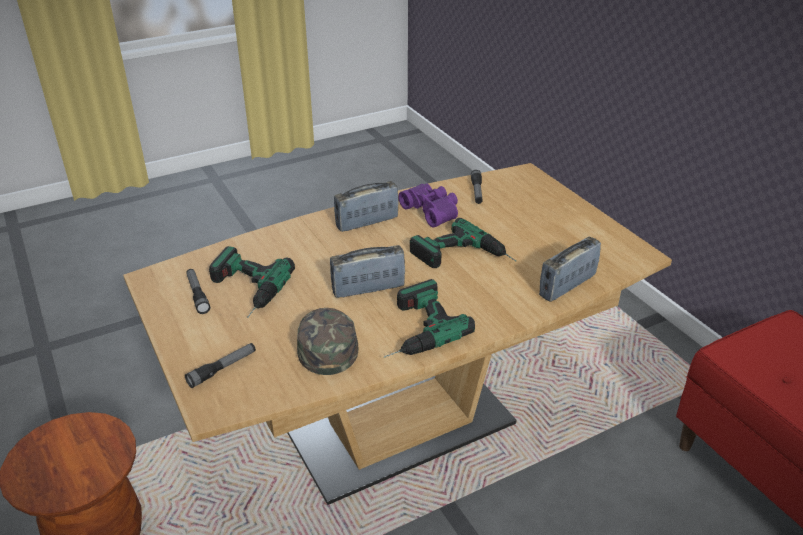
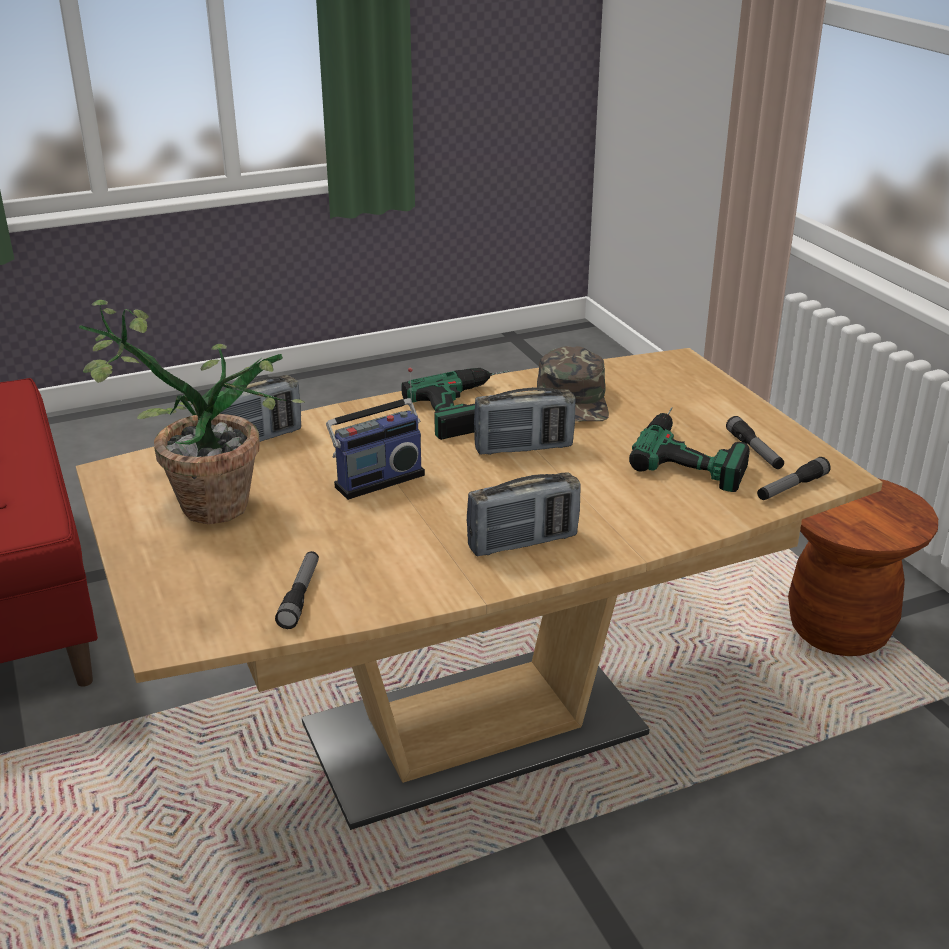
camera: 175 degrees left, 5 degrees down
(222, 369) = (682, 384): flashlight -> flashlight (791, 488)
(432, 211) = (402, 558): purple binoculars -> none
(464, 258) = (377, 479): power drill -> radio
(567, 234) = (196, 505): none -> potted plant

